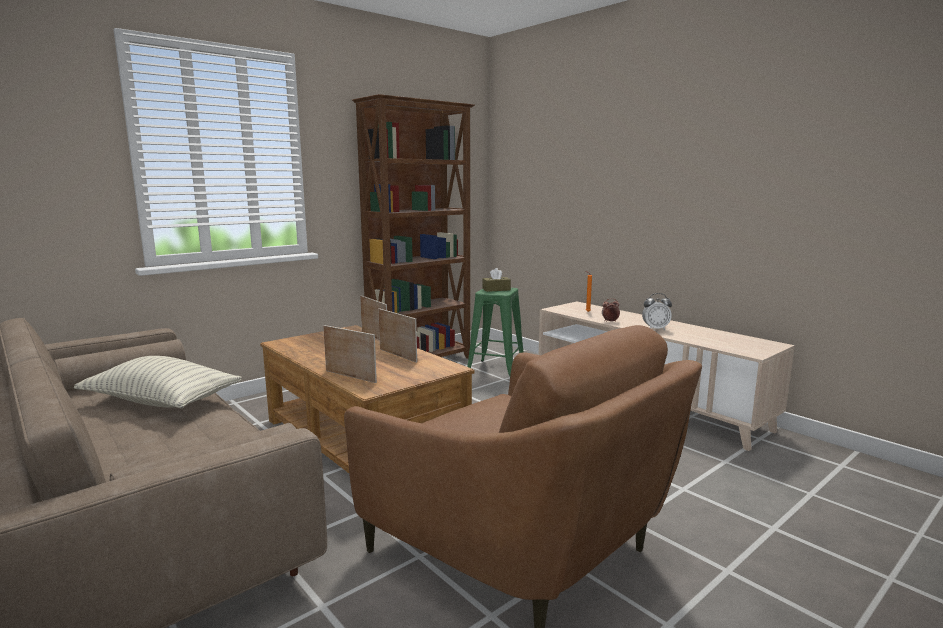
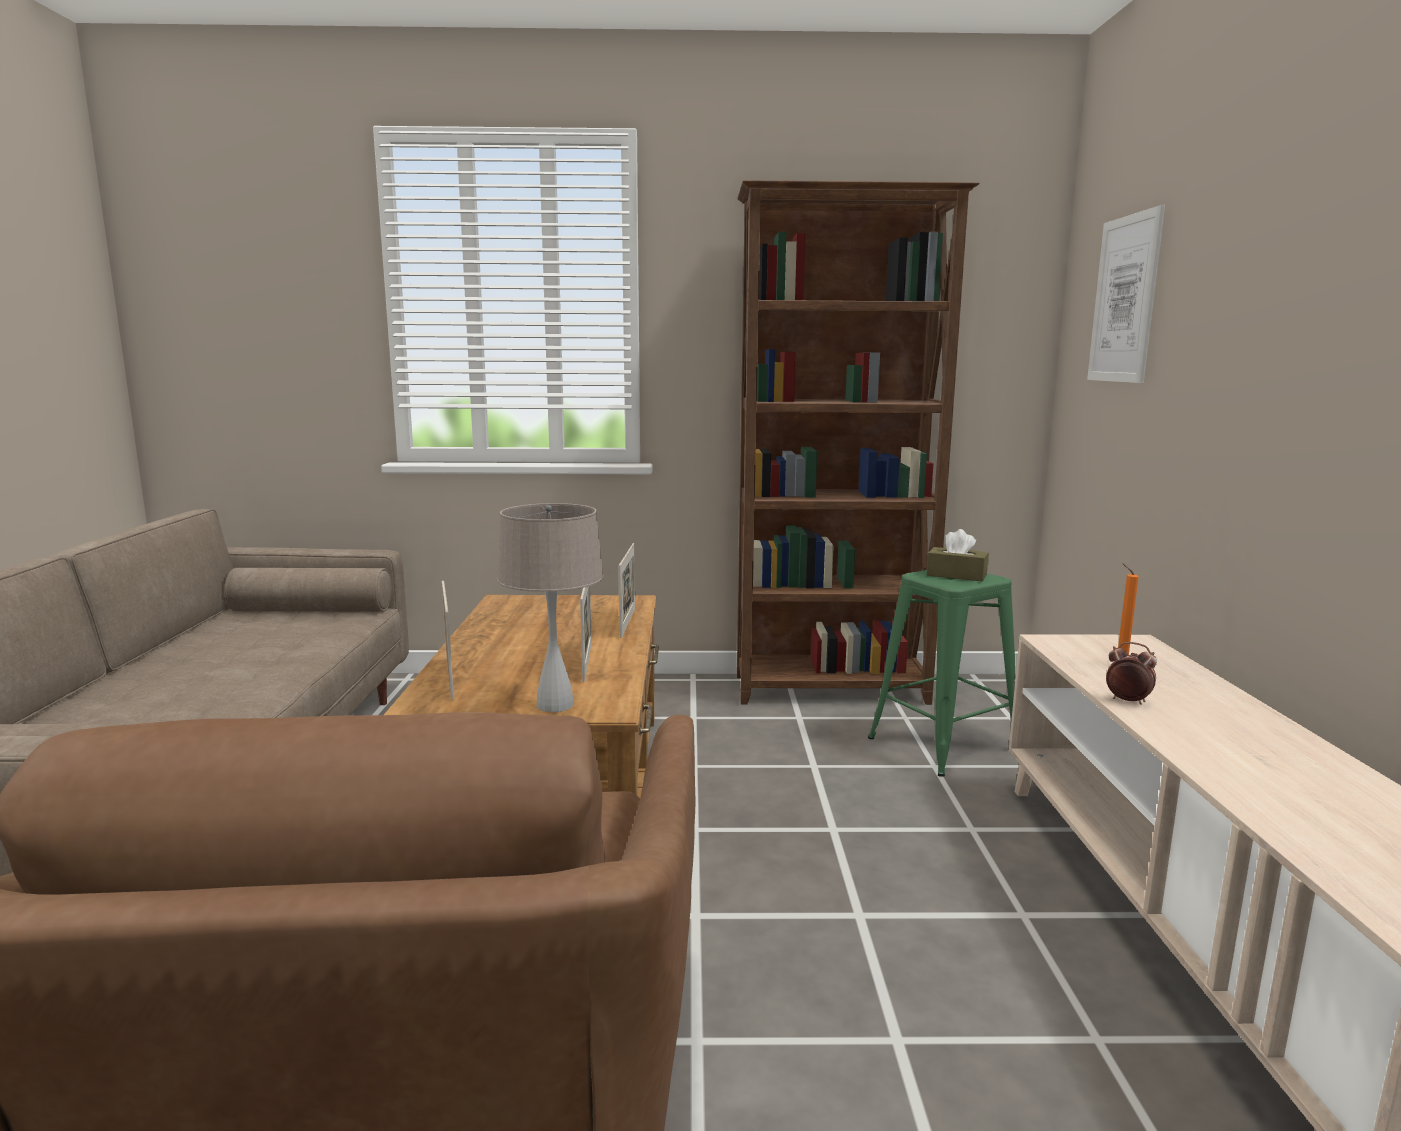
camera: 40 degrees right, 0 degrees up
(162, 402) = (270, 650): pillow -> none
(426, 372) = (555, 704): none -> beige table lamp
(534, 161) = (1124, 299): none -> picture
(655, 329) = (1219, 752): alarm clock -> none

